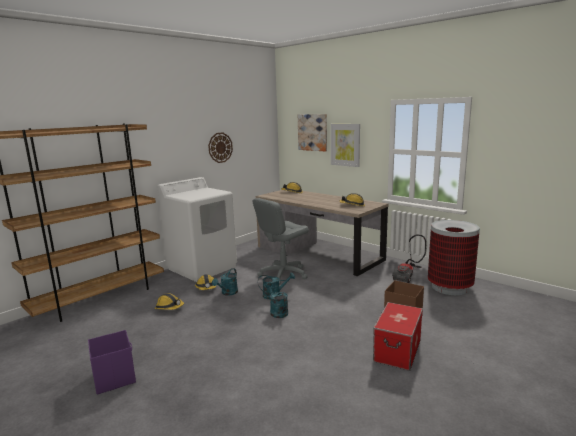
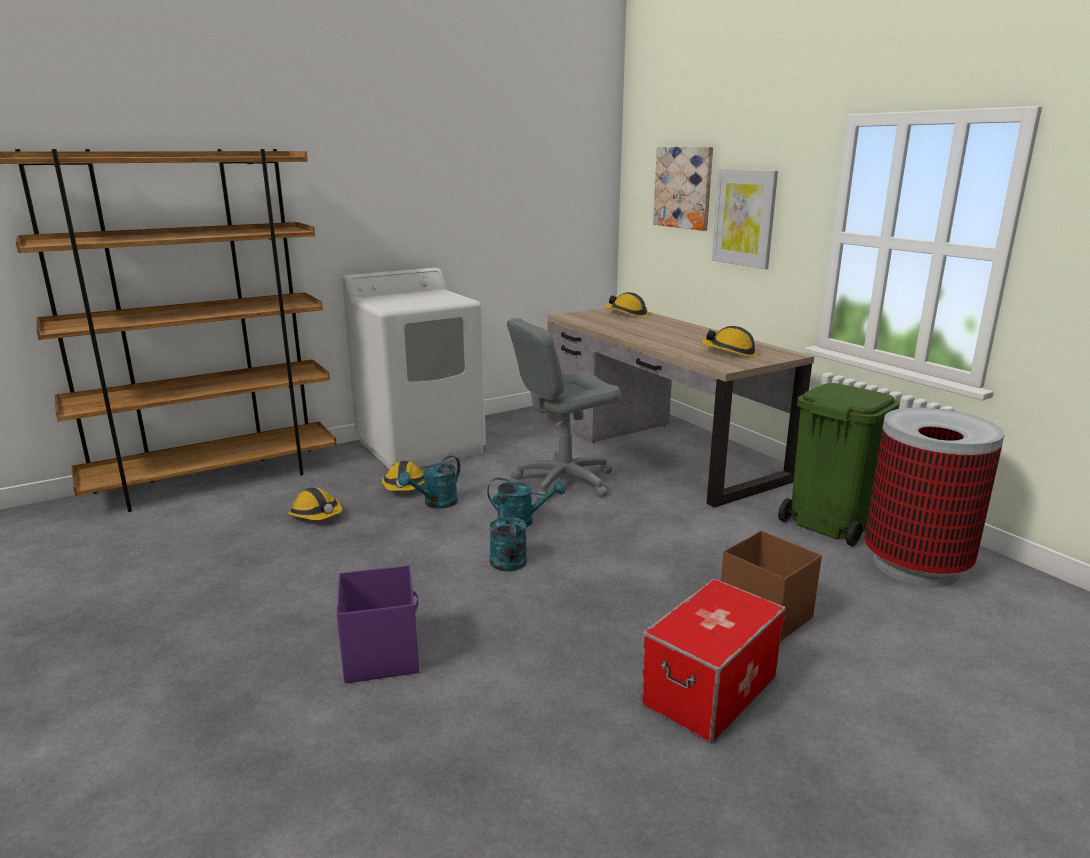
camera: 15 degrees right, 5 degrees up
(115, 377) = (145, 633): purple storage box -> purple storage box (382, 654)
(220, 147) = (484, 210): wall clock -> none
(407, 276) = (828, 523): vacuum cleaner -> green trash can

